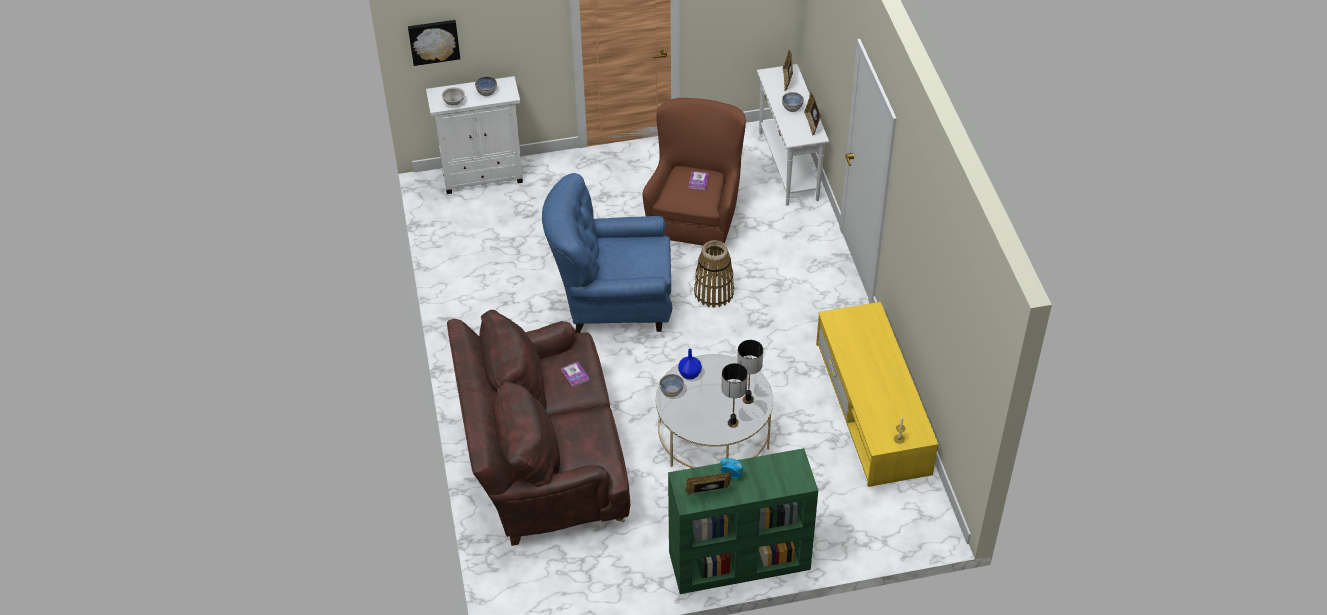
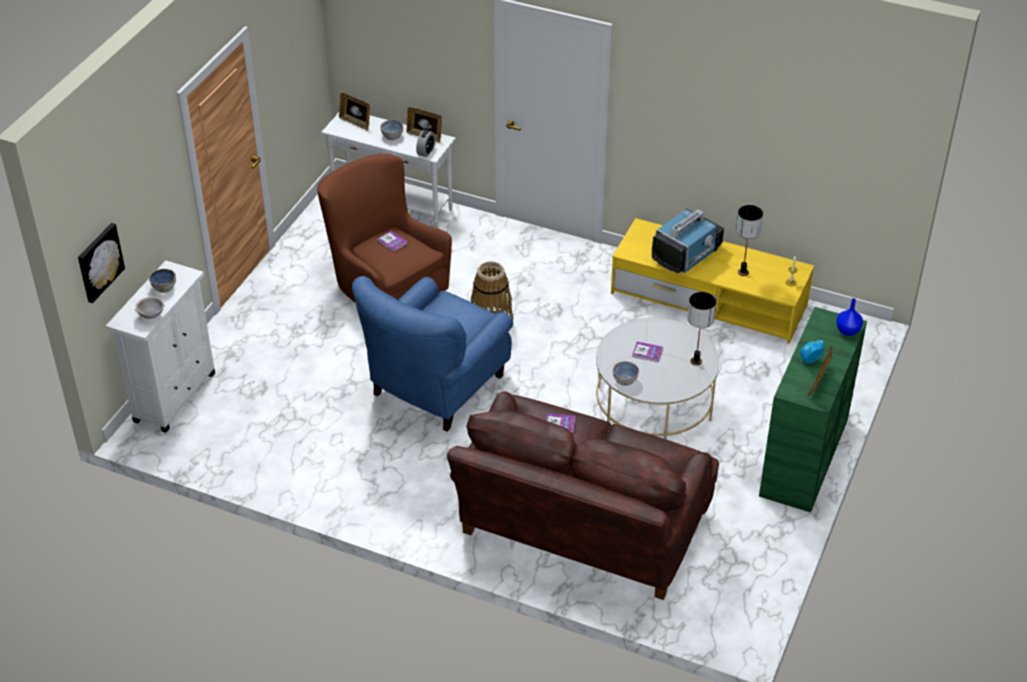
camera: 55 degrees left, 5 degrees down
(690, 374) = (616, 359): blue vase -> blue vase (848, 330)
(715, 388) = (647, 352): none -> book
(748, 400) = (678, 340): table lamp -> table lamp (743, 272)
(793, 135) = (426, 151): none -> alarm clock
(867, 356) = (687, 254): none -> television

